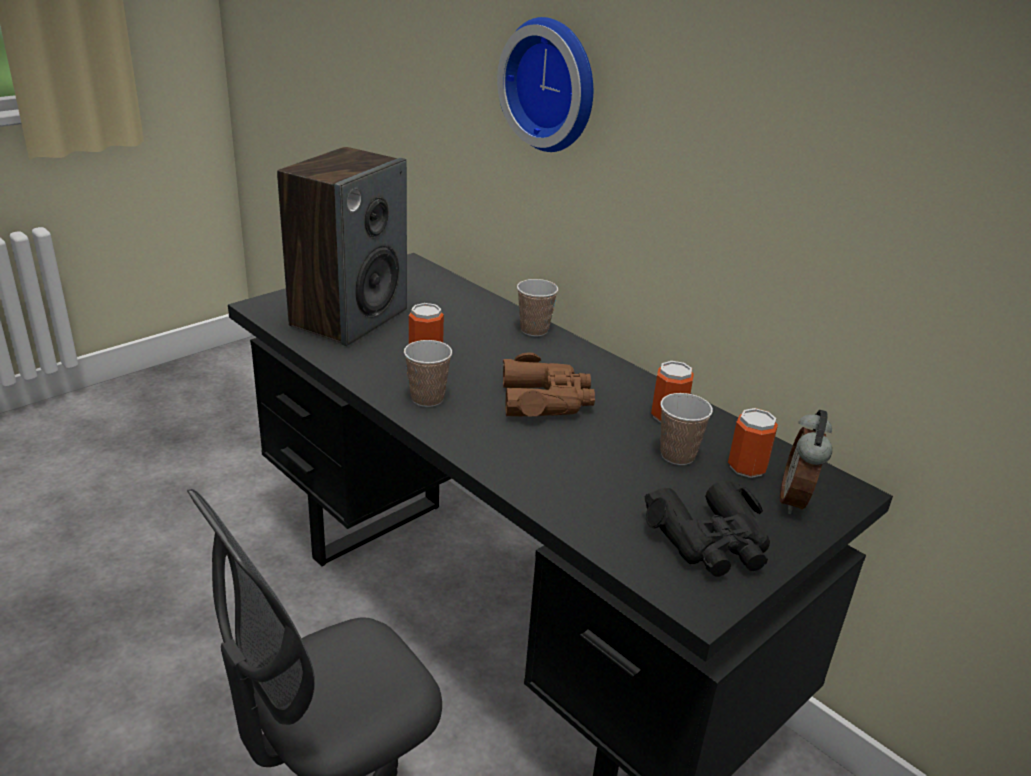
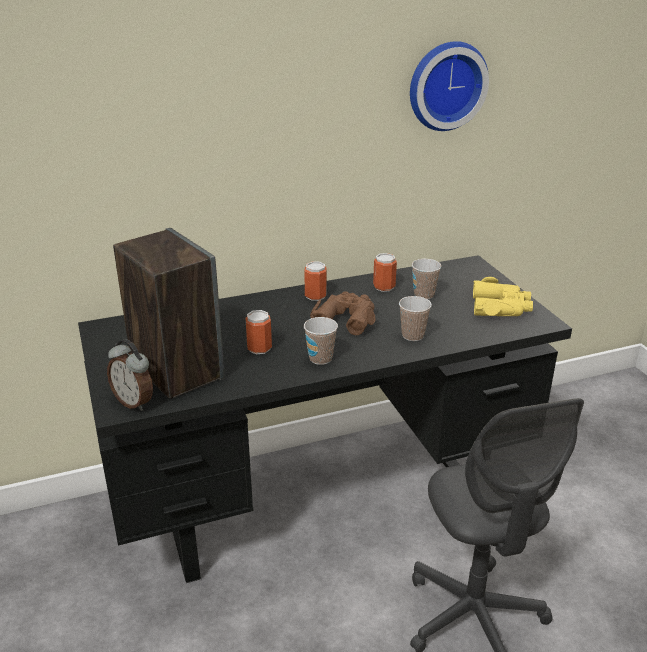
camera: 65 degrees left, 0 degrees up
(534, 330) = (253, 302): cup -> cup (412, 335)
(553, 85) = (206, 133): wall clock -> wall clock (445, 85)
(710, 542) = (500, 307): black binoculars -> yellow binoculars
(747, 467) = (442, 280): can -> can (315, 296)
(796, 501) = (475, 277): alarm clock -> alarm clock (134, 402)

